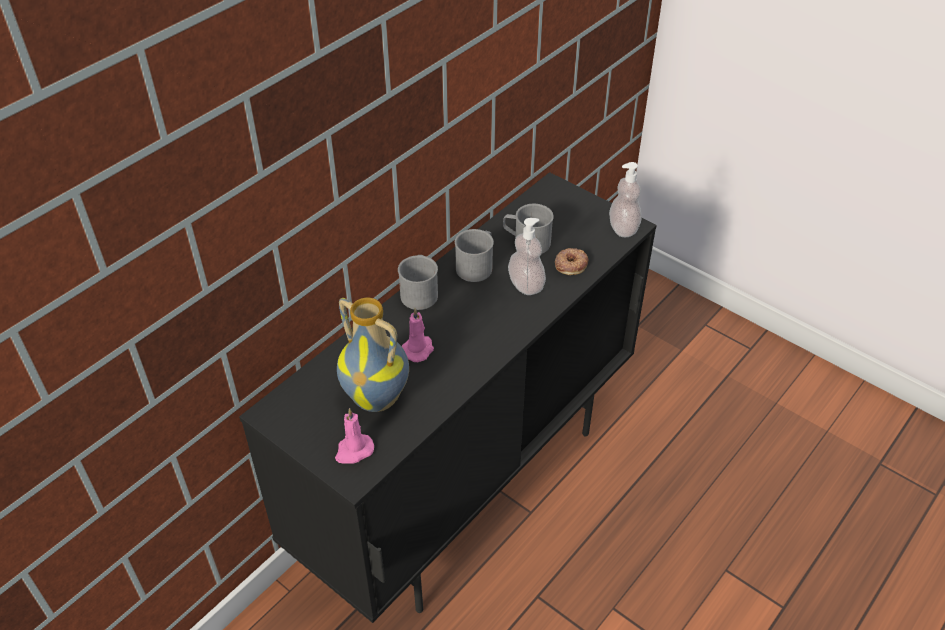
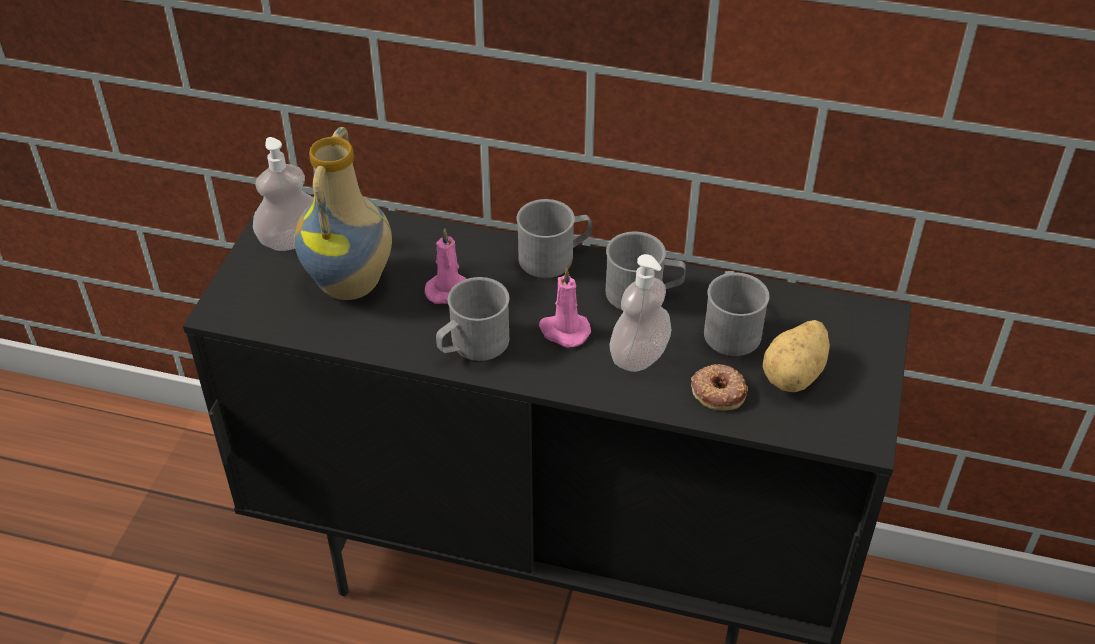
camera: 65 degrees right, 0 degrees up
(353, 451) = (259, 295): pink candle -> pink candle (563, 331)
(472, 354) = (472, 345): none -> grey mug
(576, 232) = (795, 375): none -> potato
(623, 228) = (848, 429): soap dispenser -> soap dispenser (291, 240)

